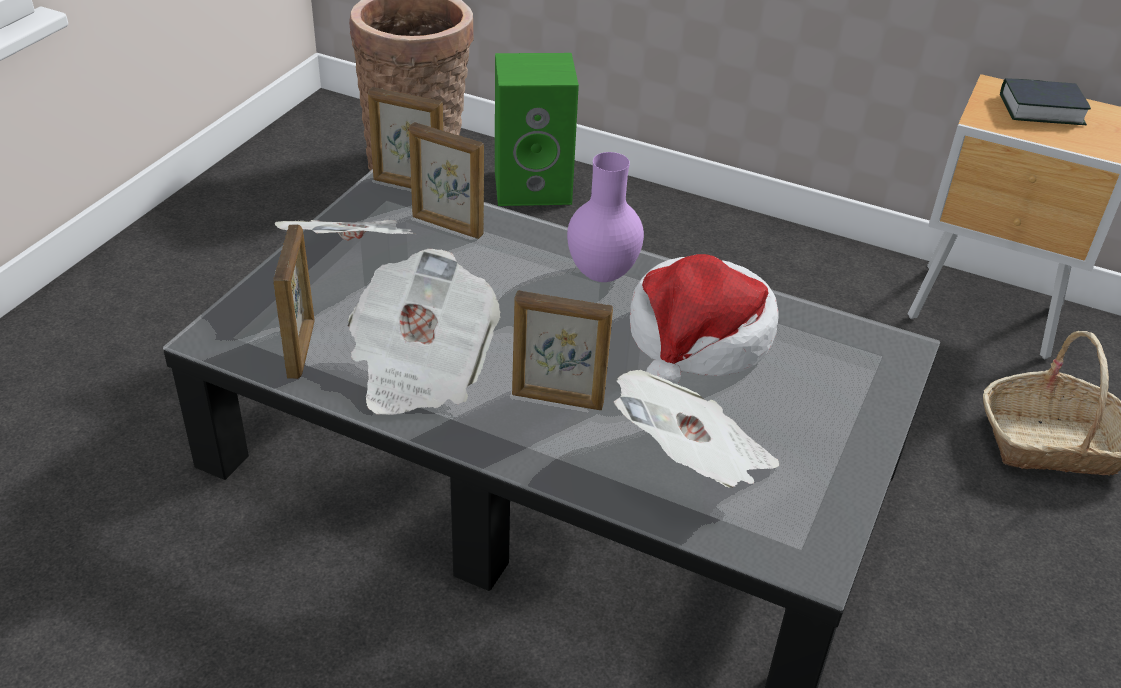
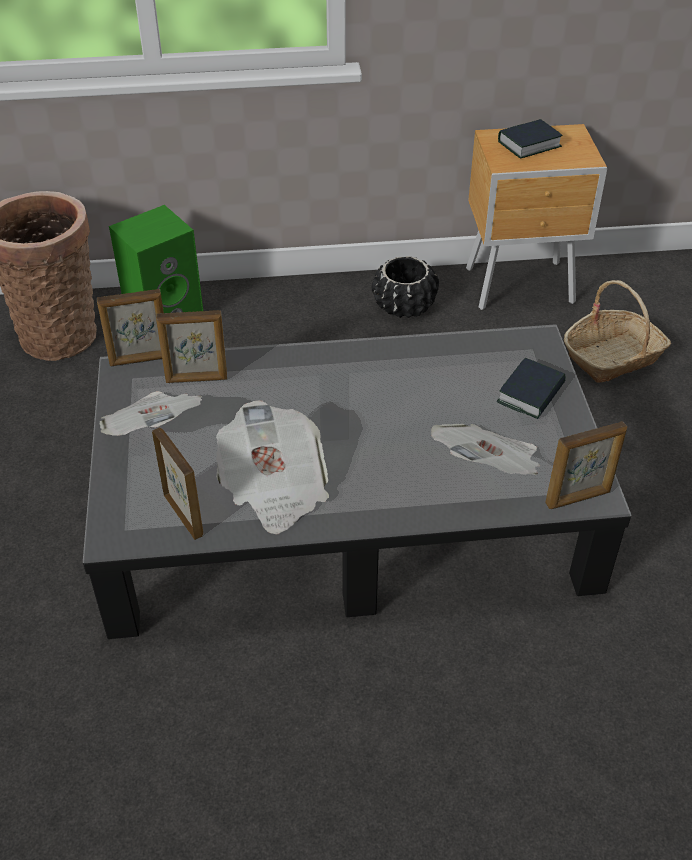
camera: 30 degrees left, 5 degrees up
(557, 400) = (378, 468): picture frame -> picture frame (578, 498)
(604, 275) = (331, 368): purple vase -> none
(698, 339) = (425, 387): hat -> none
(814, 277) = (404, 306): none -> black planter
(830, 403) = (531, 394): none -> book

